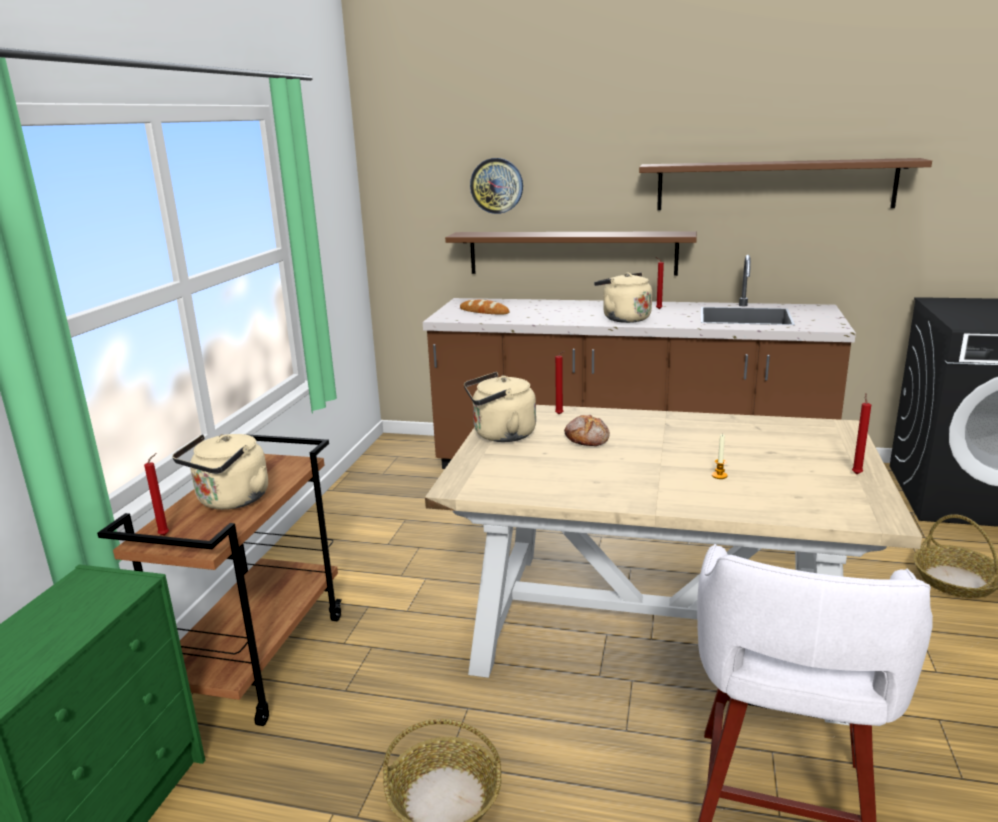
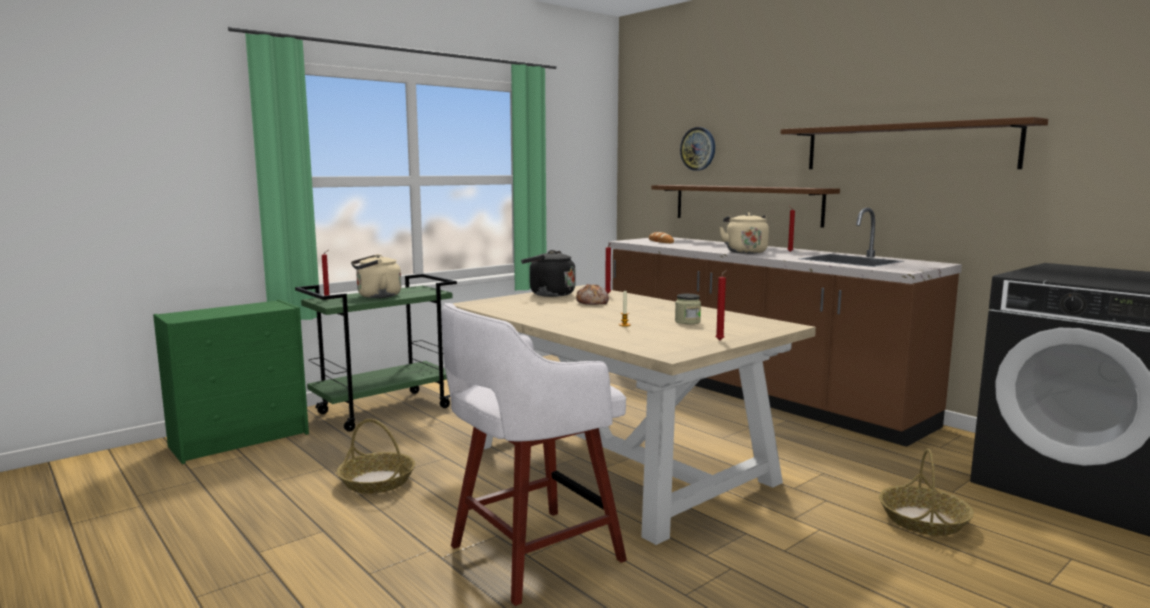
camera: 35 degrees right, 10 degrees down
(258, 659) = (385, 410): brown cart -> green cart
(500, 435) = (549, 294): beige kettle -> black kettle
(755, 448) = (687, 322): none -> jar

